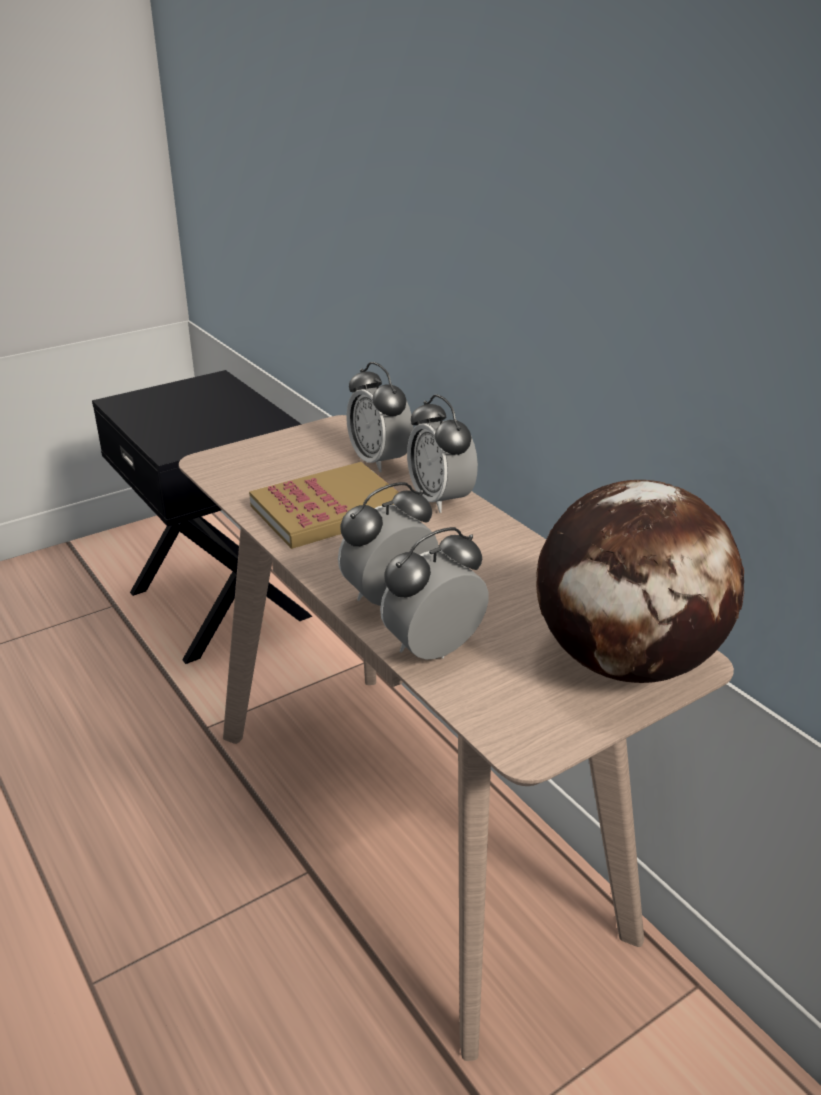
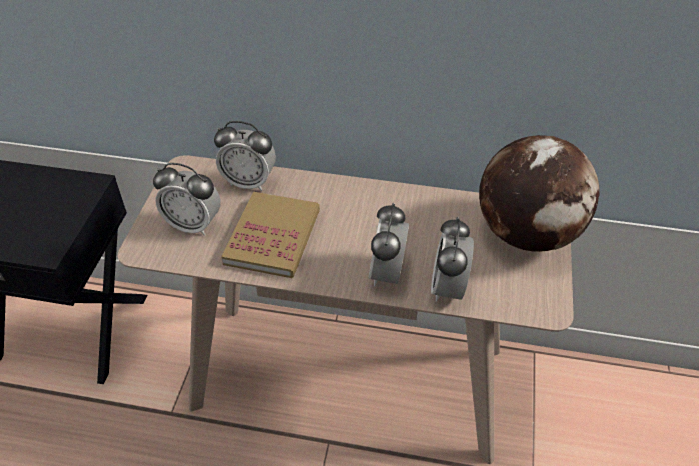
camera: 45 degrees left, 15 degrees up
(440, 500) = (321, 190): alarm clock -> alarm clock (193, 225)

